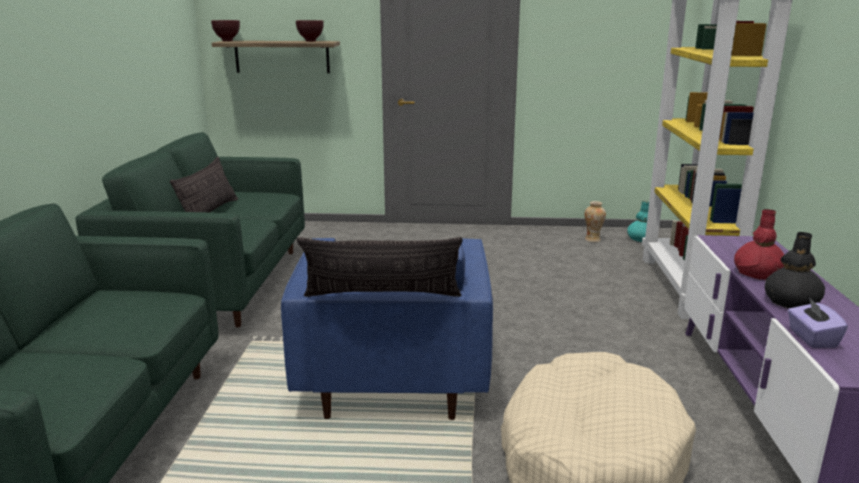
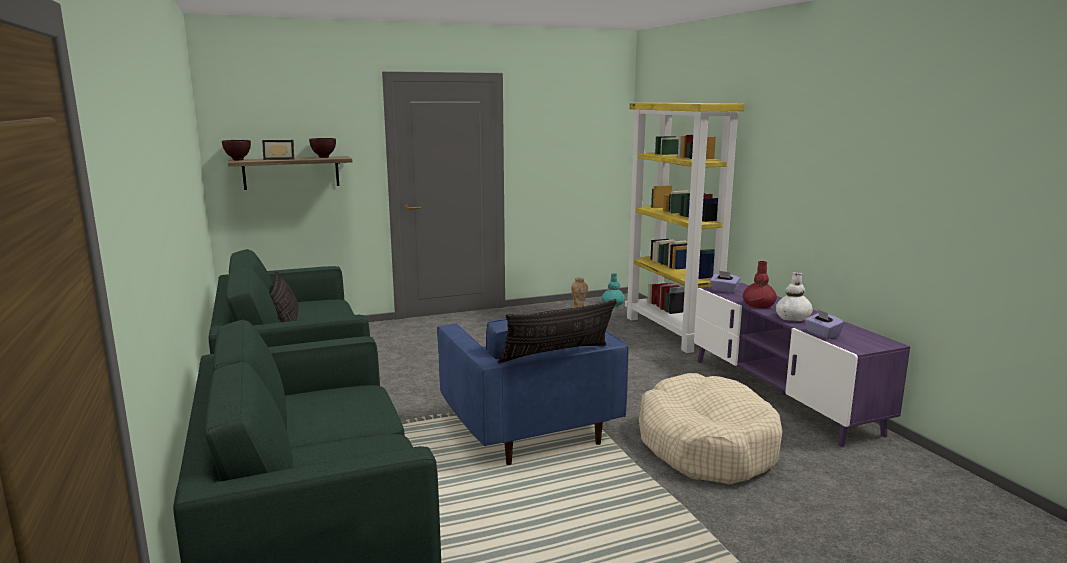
camera: 25 degrees left, 5 degrees down
(265, 41) = (279, 159): none -> picture frame
(728, 244) = (724, 290): none -> purple tissue box
(791, 302) = (793, 318): black vase -> white vase

